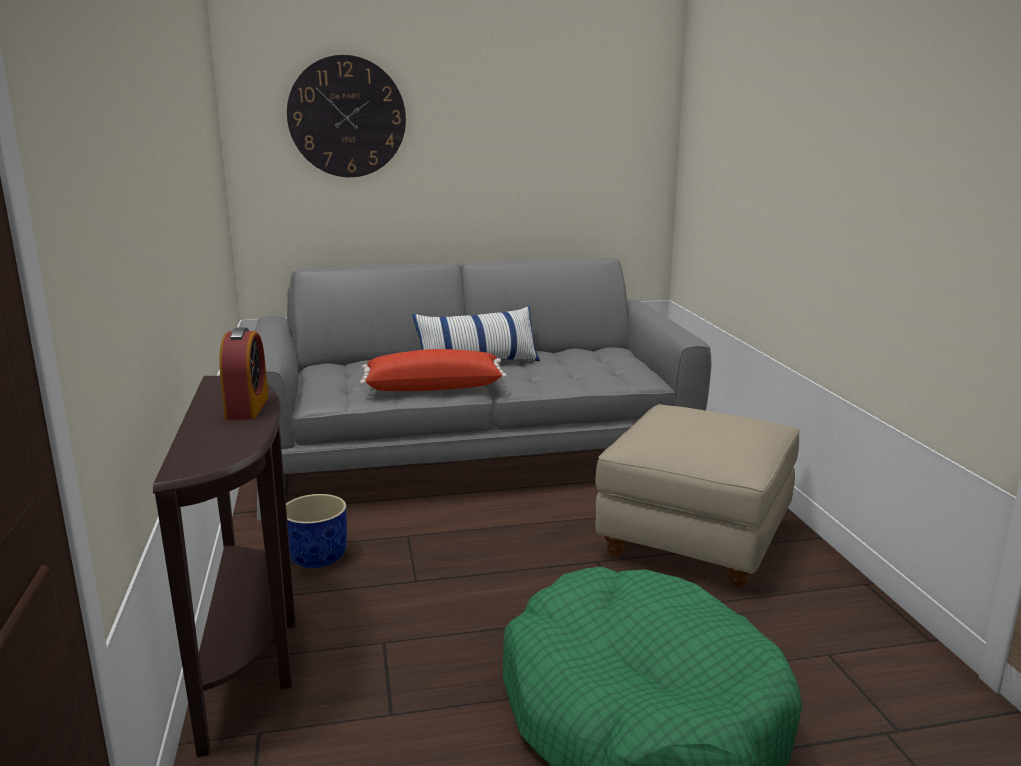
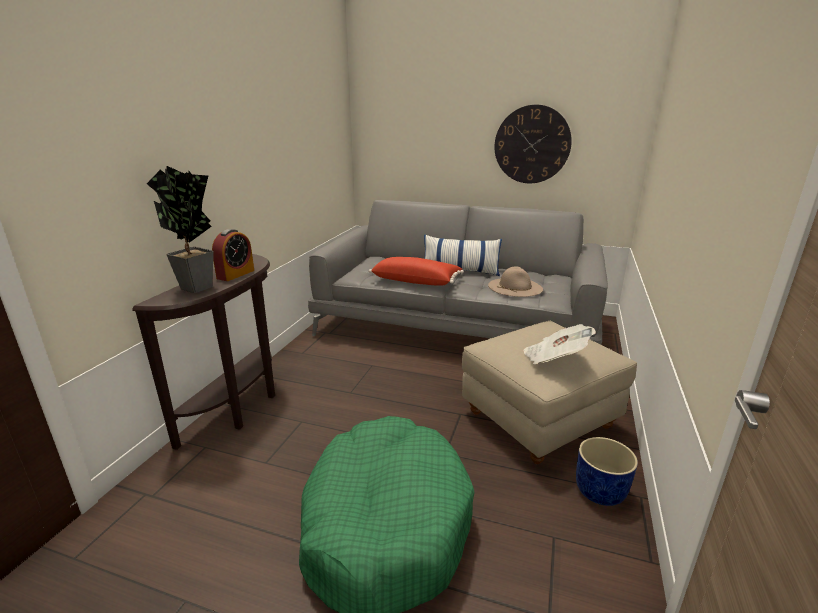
camera: 30 degrees right, 5 degrees up
(224, 439) = (197, 289): none -> potted plant
(318, 558) = (318, 364): blue planter -> blue planter (600, 492)
(347, 117) = (418, 109): wall clock -> wall clock (532, 145)
(579, 370) = (515, 287): none -> beige hat
(730, 440) = (554, 358): none -> newspaper

